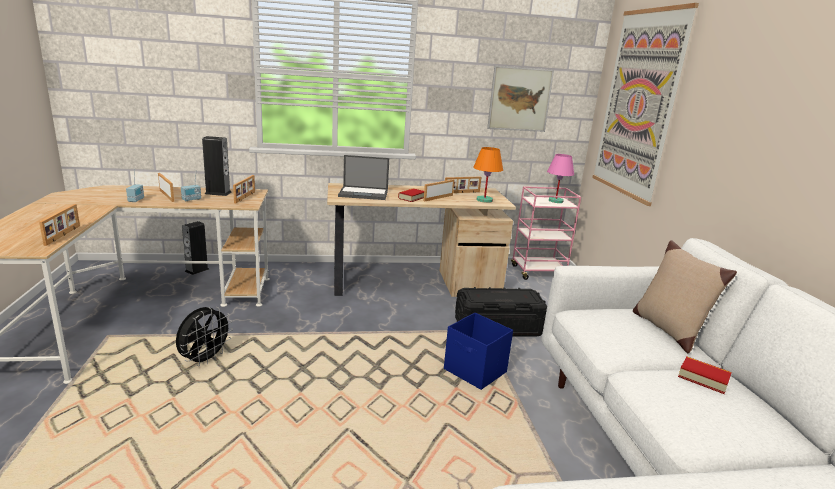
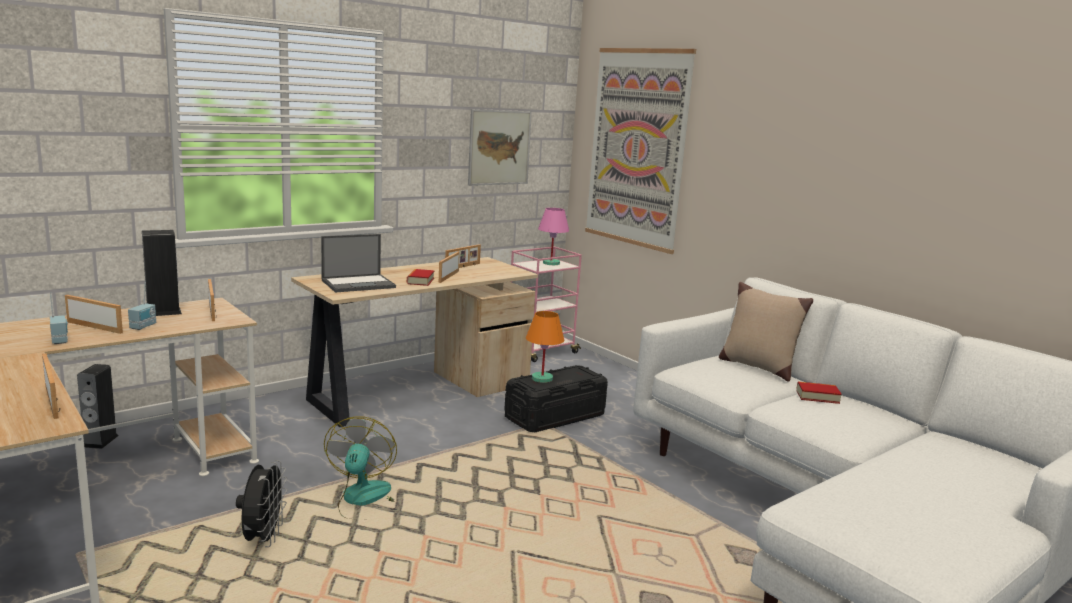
camera: 30 degrees left, 5 degrees down
(292, 353) = (364, 501): none -> fan
(475, 371) = (576, 463): blue storage box -> none
(484, 200) = (498, 272): orange table lamp -> orange table lamp (542, 379)

